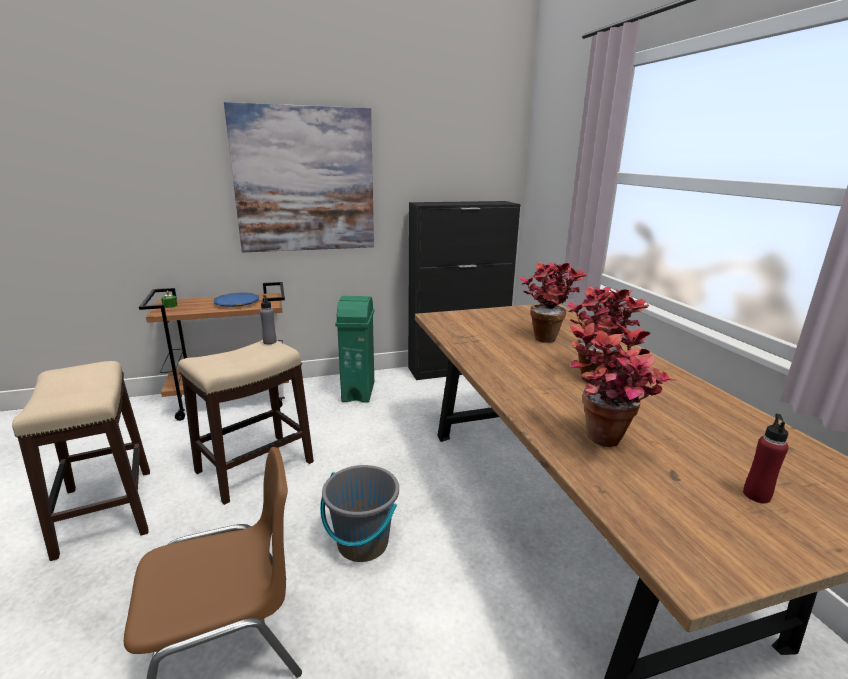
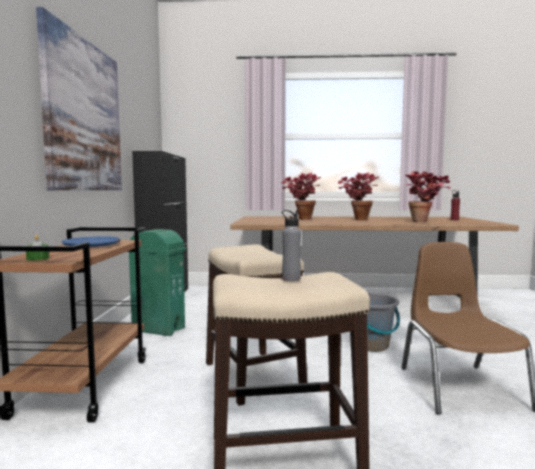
camera: 70 degrees left, 15 degrees down
(269, 342) = (231, 246): grey bottle -> grey bottle (291, 279)

